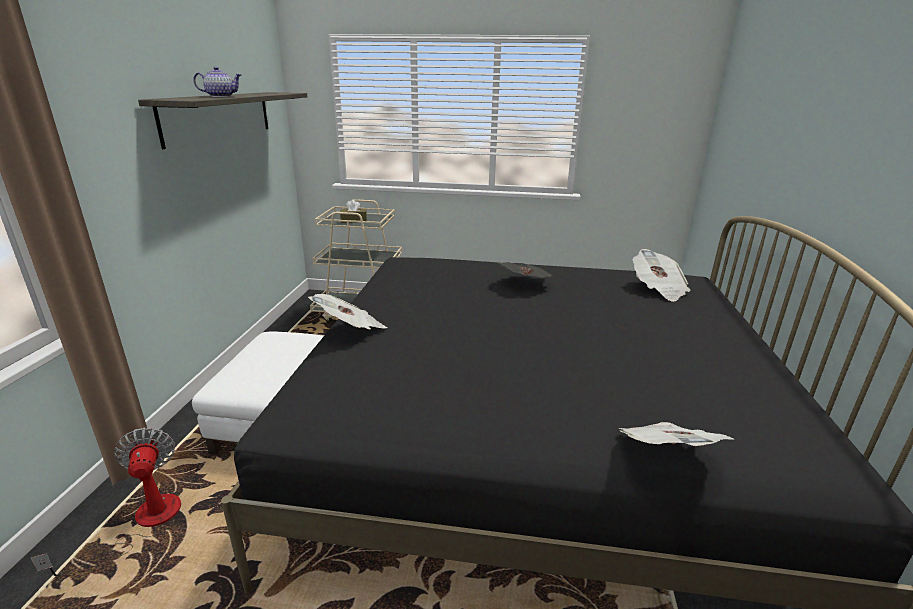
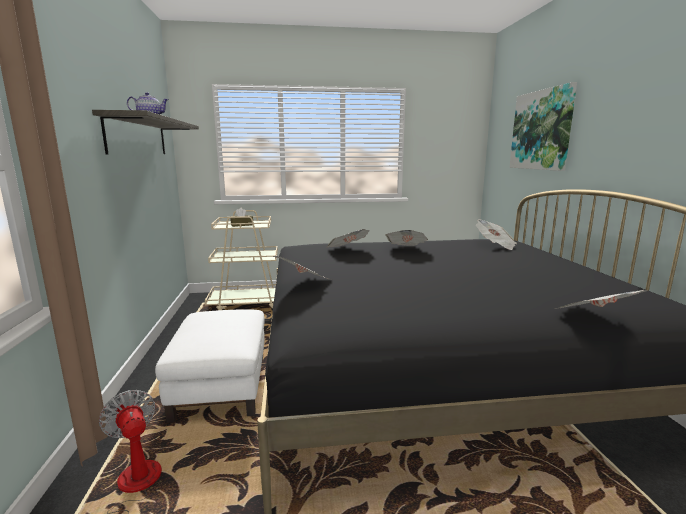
camera: 15 degrees left, 10 degrees down
(450, 276) = (347, 250): none -> newspaper
(770, 118) = (541, 130): none -> picture

